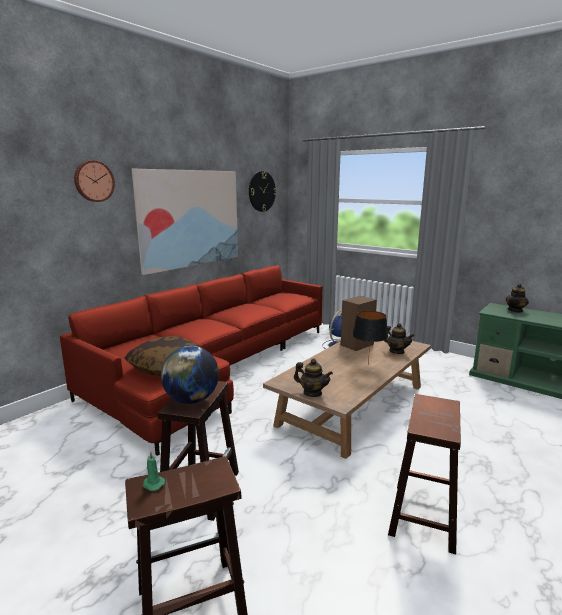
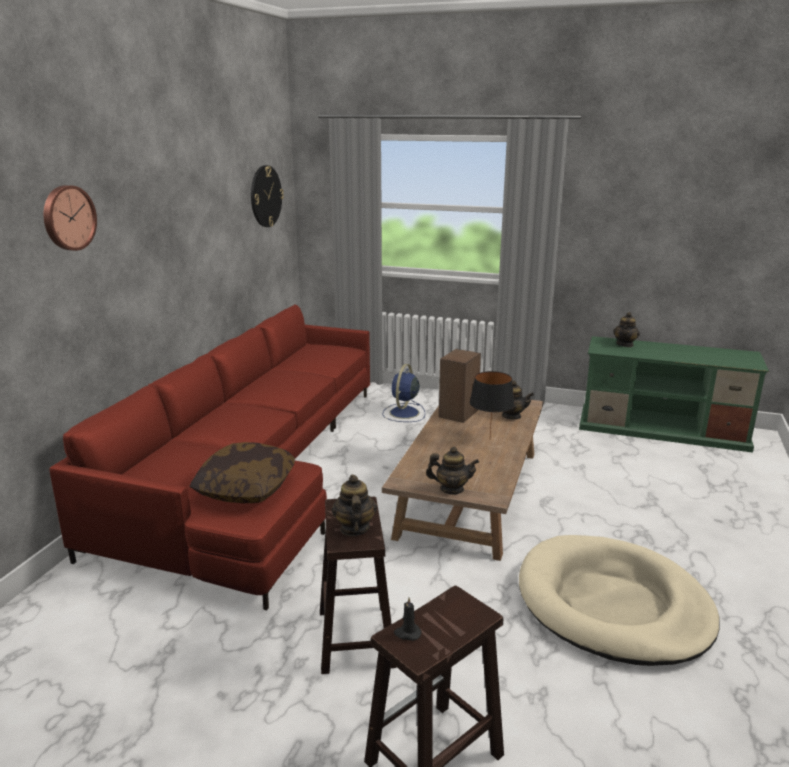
camera: 20 degrees left, 5 degrees up
(153, 484) = (407, 633): green candle -> black candle
(190, 218) = (187, 253): picture -> none
(191, 400) = (354, 528): globe -> teapot
(424, 517) = (612, 604): brown stool -> beige dog bed

